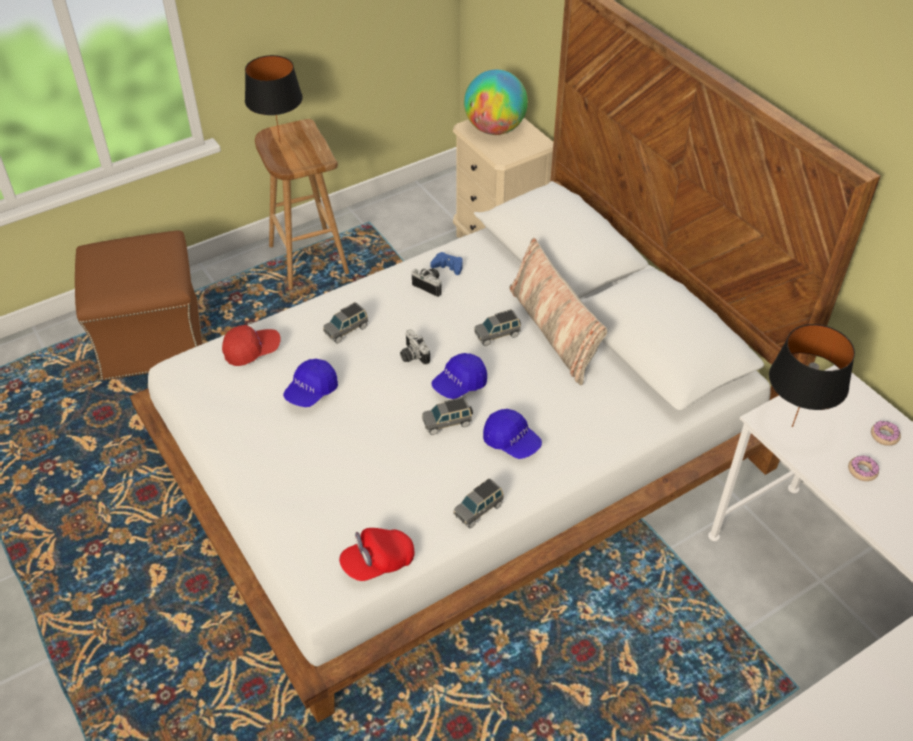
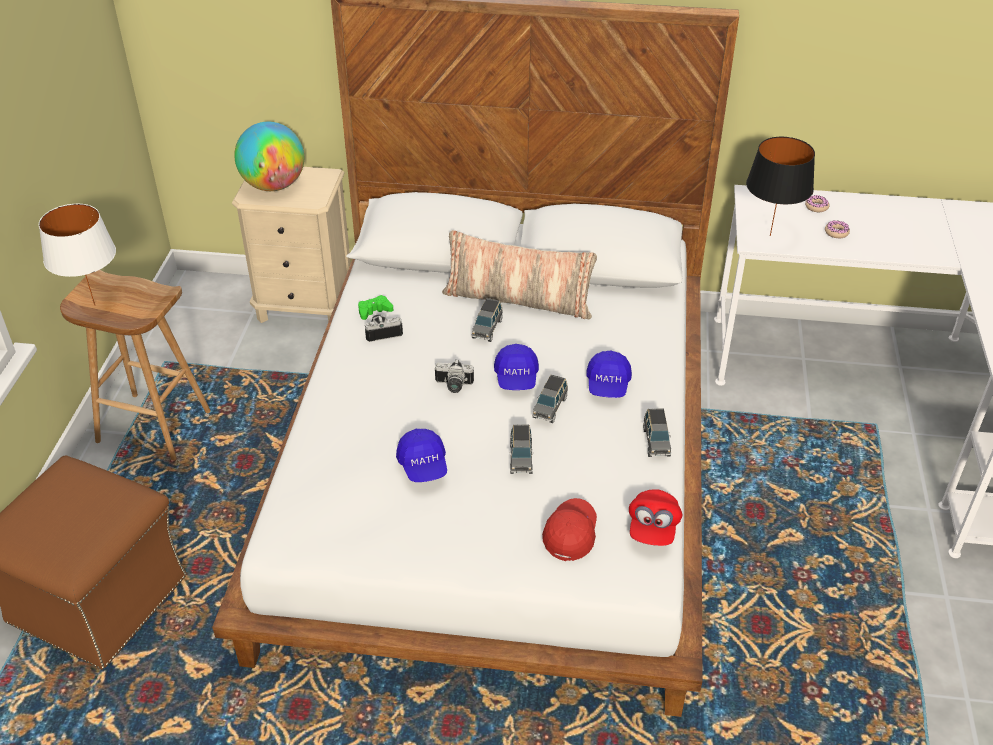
camera: 50 degrees left, 5 degrees down
(252, 351) = (324, 478): red cap -> red cap (570, 535)
(280, 142) = (94, 305): black table lamp -> white table lamp
(346, 330) = (373, 407): grey toy car -> grey toy car (521, 458)
(448, 267) = (374, 311): blue game controller -> green game controller
(511, 442) = (608, 385): blue cap -> blue cap turned 105 degrees clockwise

